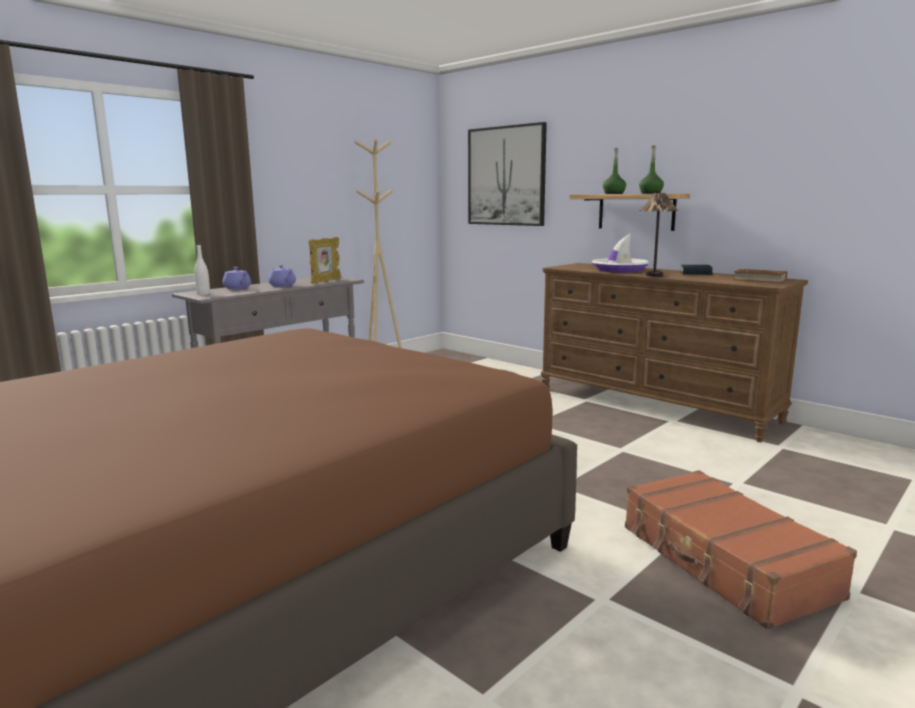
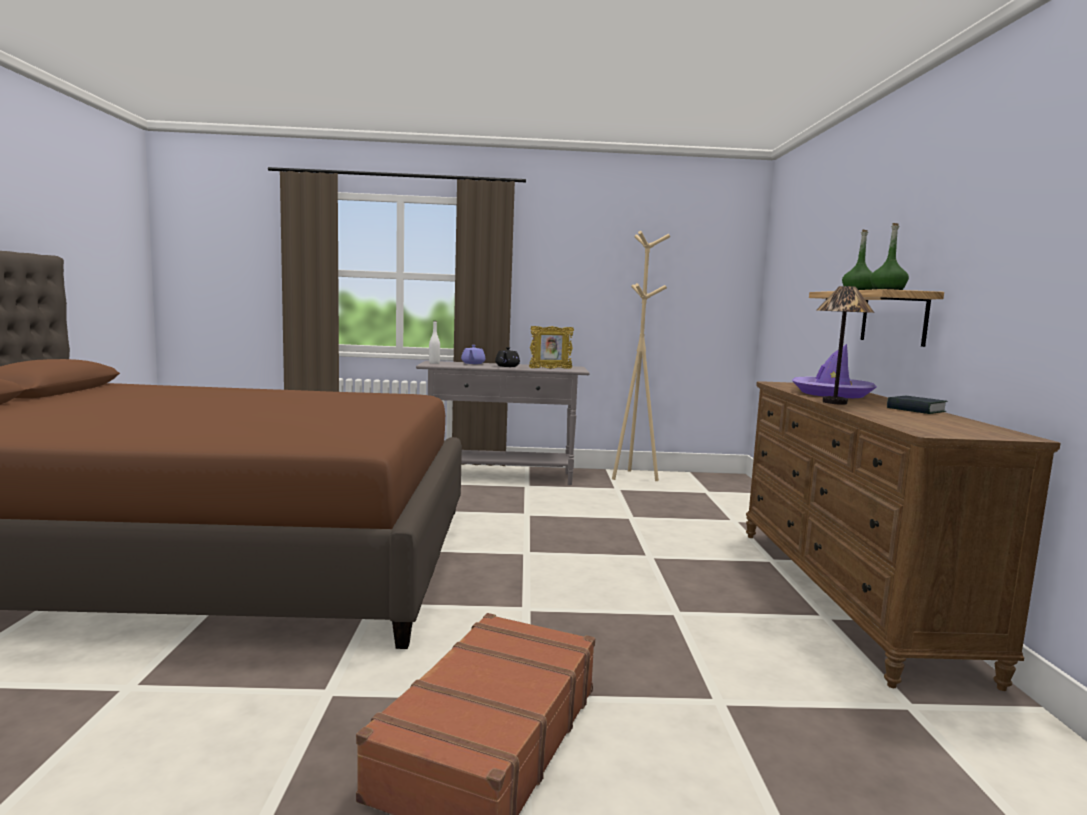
camera: 45 degrees right, 5 degrees down
(282, 286) = (507, 366): purple teapot -> black teapot
(506, 176) = (802, 272): picture -> none
(619, 270) = (832, 394): white hat -> purple hat
(759, 279) = (964, 428): brown book -> none

